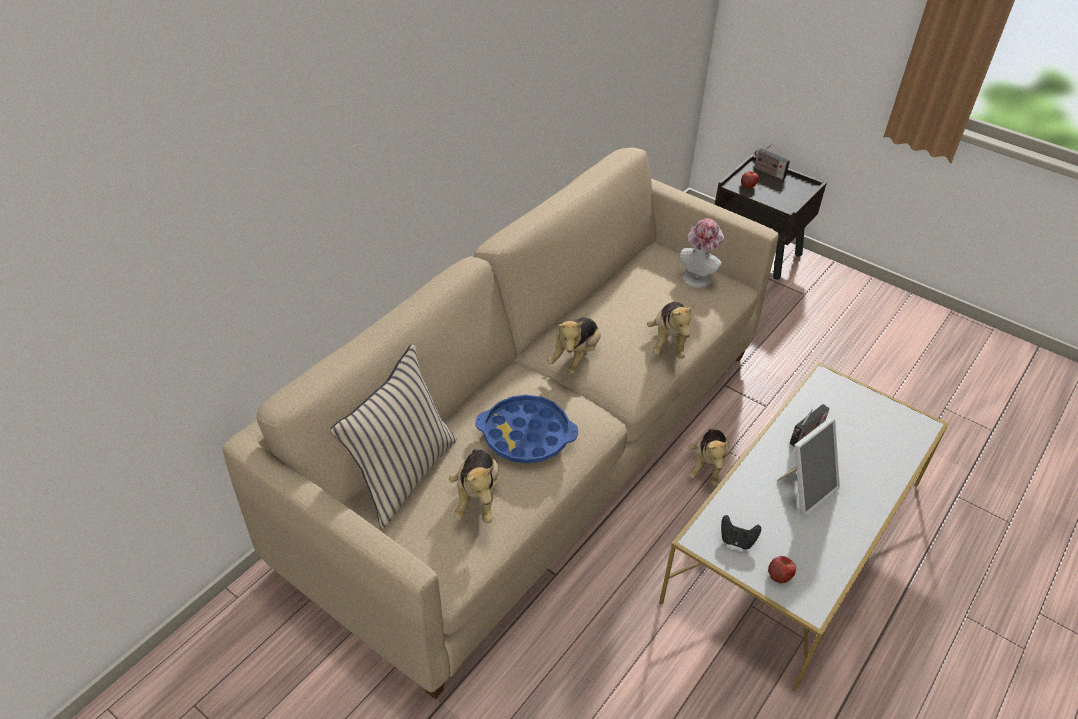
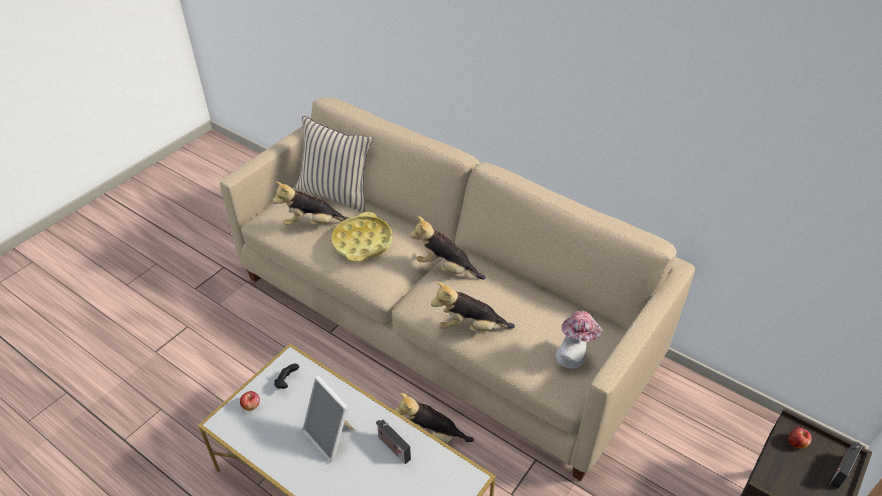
camera: 90 degrees right, 0 degrees up
(526, 435) = (362, 242): blue tray -> yellow tray

